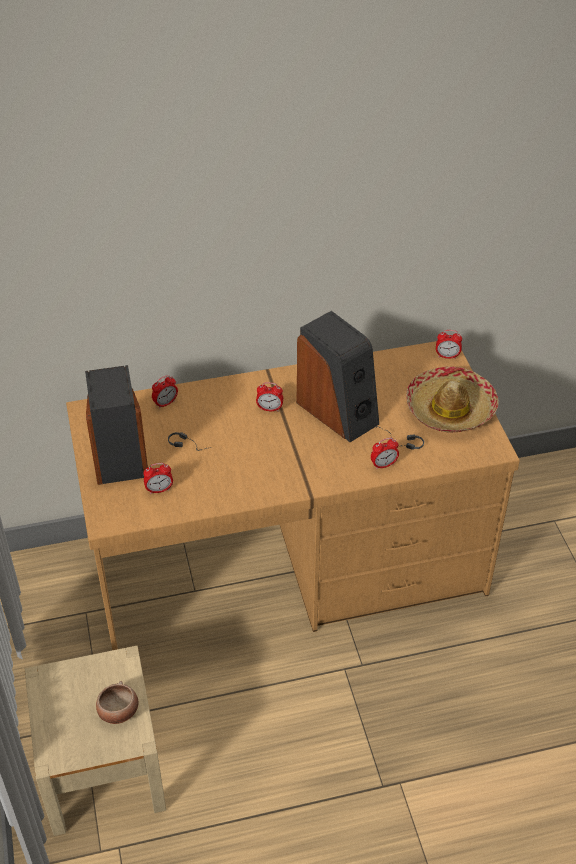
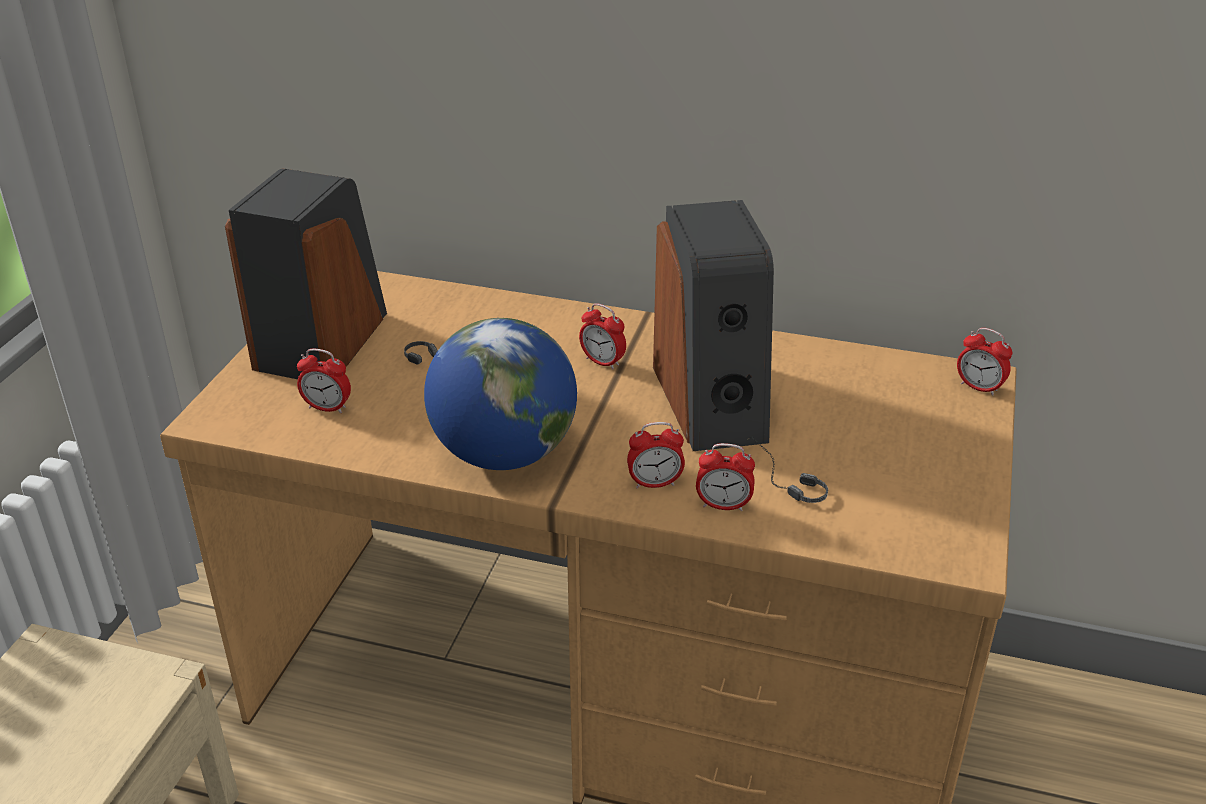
camera: 30 degrees right, 10 degrees down
(118, 712) = (81, 751): bowl -> none
(165, 403) = (454, 305): alarm clock -> alarm clock (655, 483)
(267, 479) = (504, 454): none -> globe
(450, 409) = (923, 465): hat -> none

